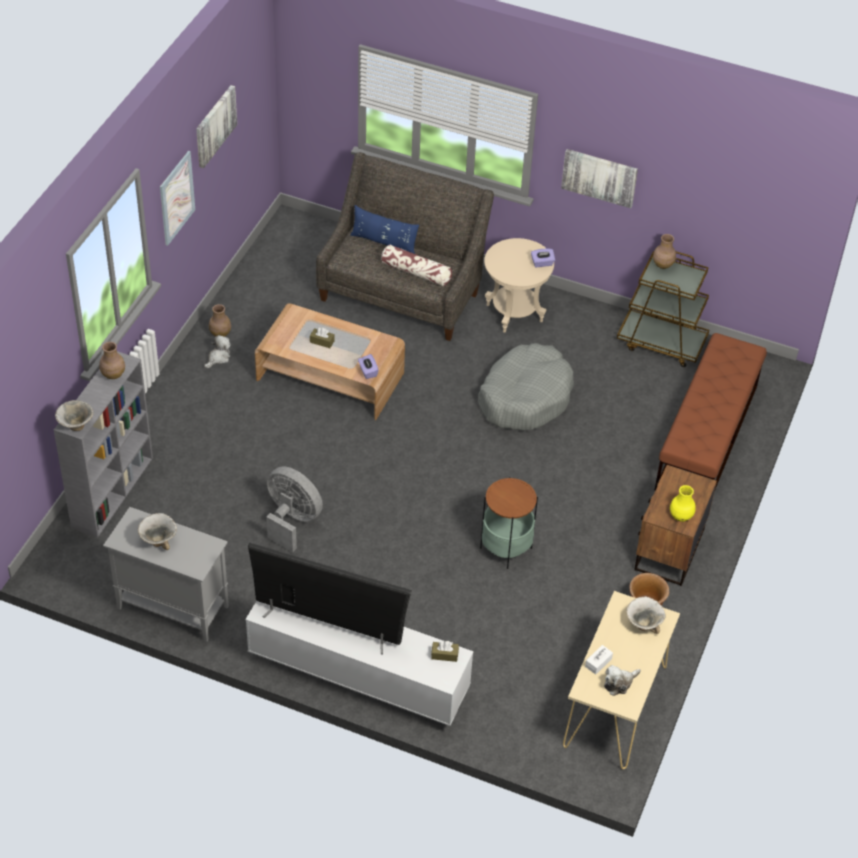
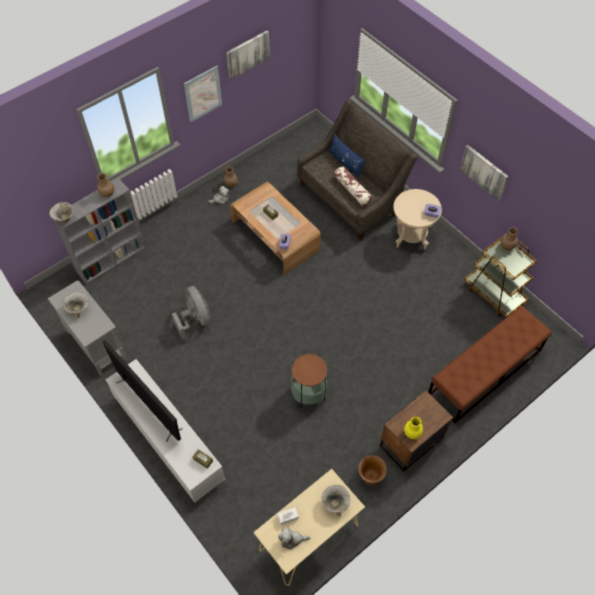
camera: 30 degrees right, 10 degrees up
(525, 397) = (383, 296): grey dog bed -> none

